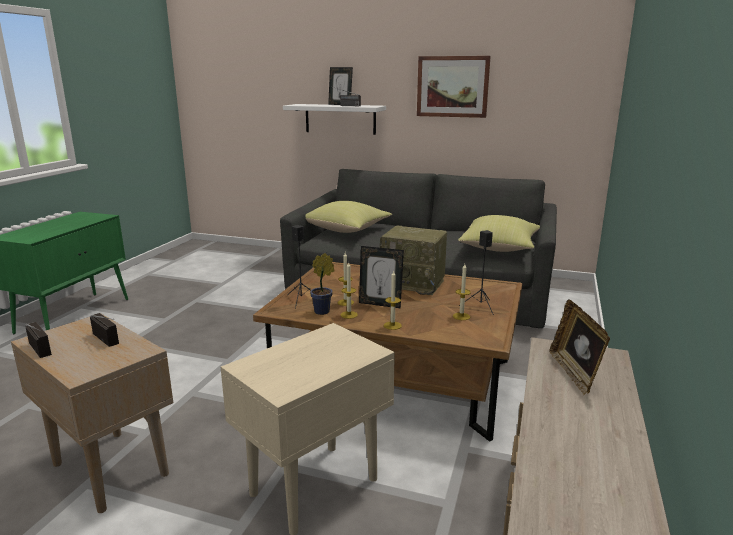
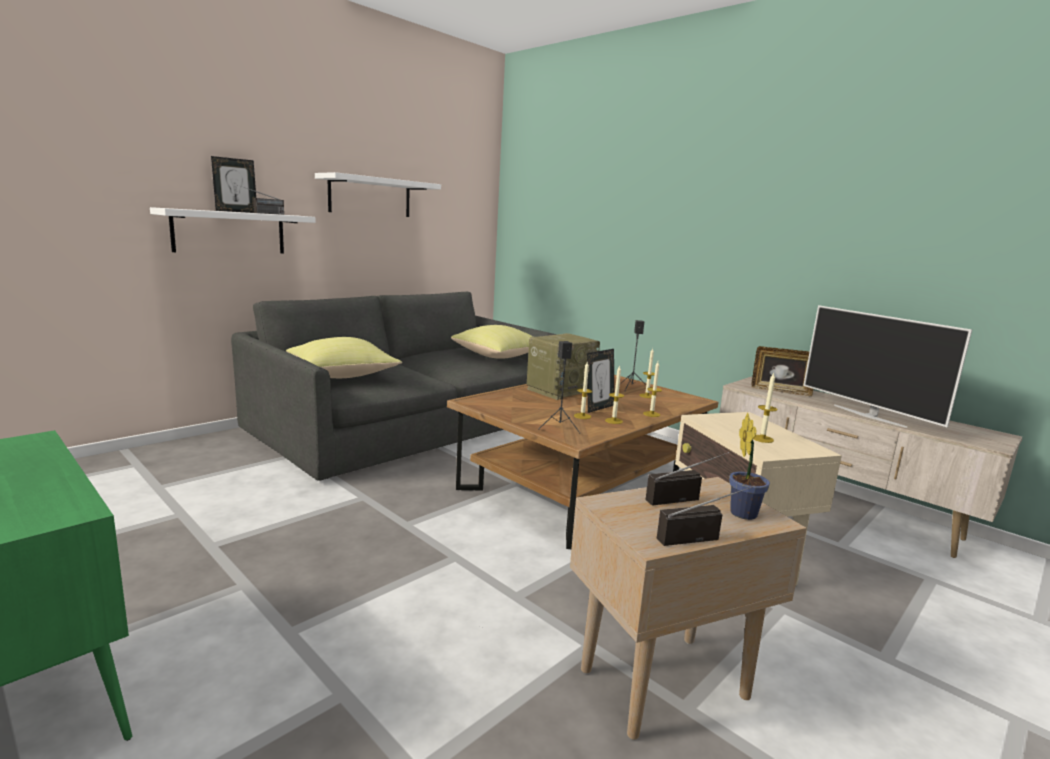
camera: 65 degrees left, 5 degrees down
(291, 362) = (762, 439): none -> candle
(324, 311) = (597, 426): potted plant -> potted plant (742, 512)
(452, 86) = (370, 197): picture -> white shelf
(545, 446) = (869, 416): none -> television

